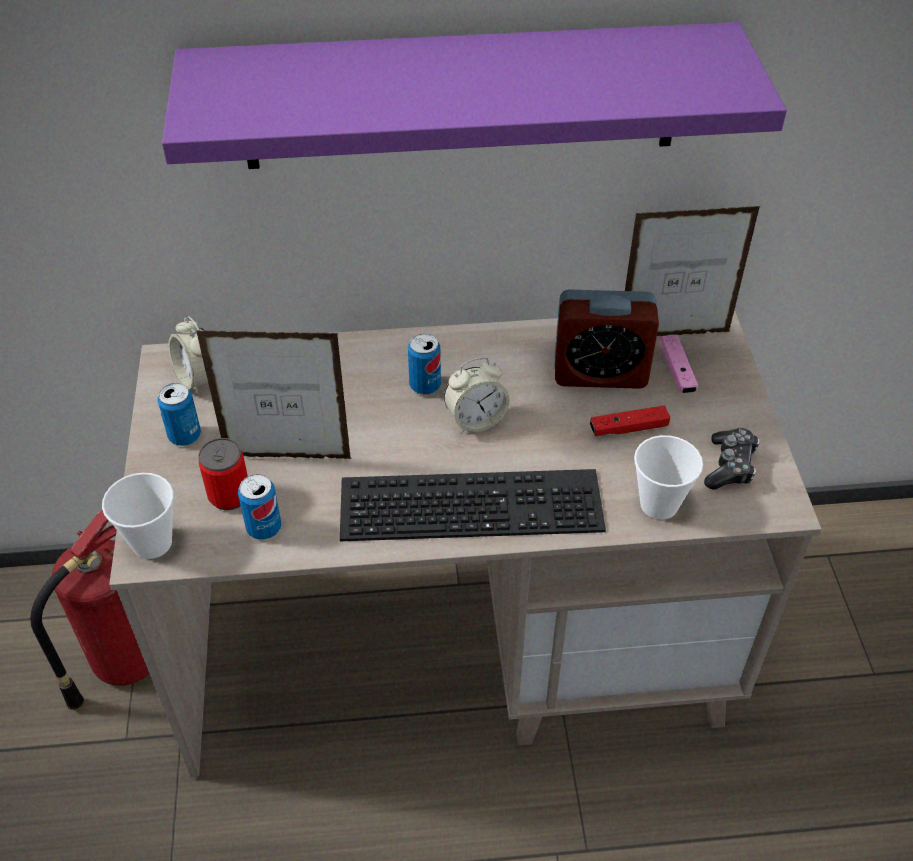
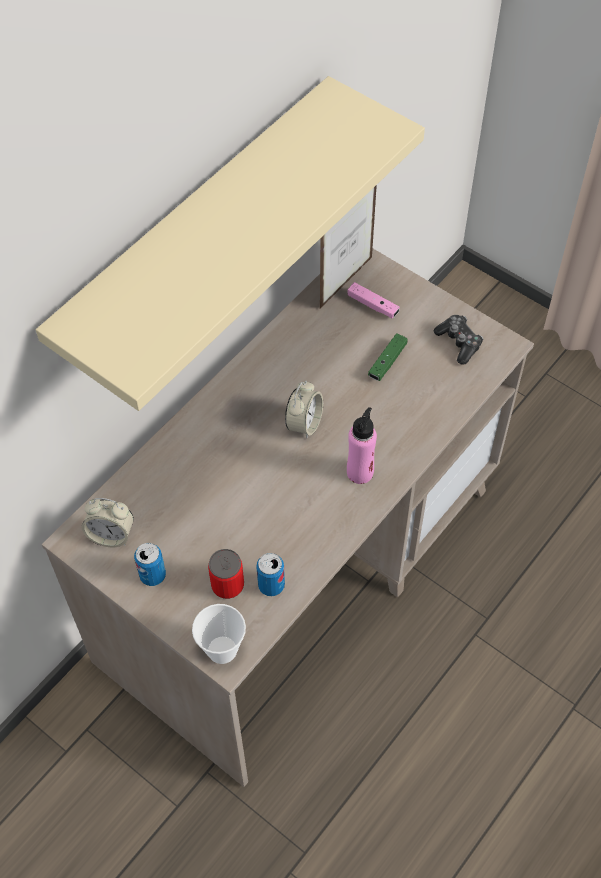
camera: 45 degrees left, 10 degrees up
(123, 663) = (118, 769): fire extinguisher -> none
(288, 457) = (230, 535): picture frame -> none
(425, 385) = (250, 426): can -> none
(461, 97) = (197, 229): purple shelf -> beige shelf
(473, 501) = (360, 472): keyboard -> pink bottle
(600, 373) = (335, 339): alarm clock -> none
(628, 428) = (387, 361): red game controller -> green game controller
(659, 504) = (450, 394): cup -> none

